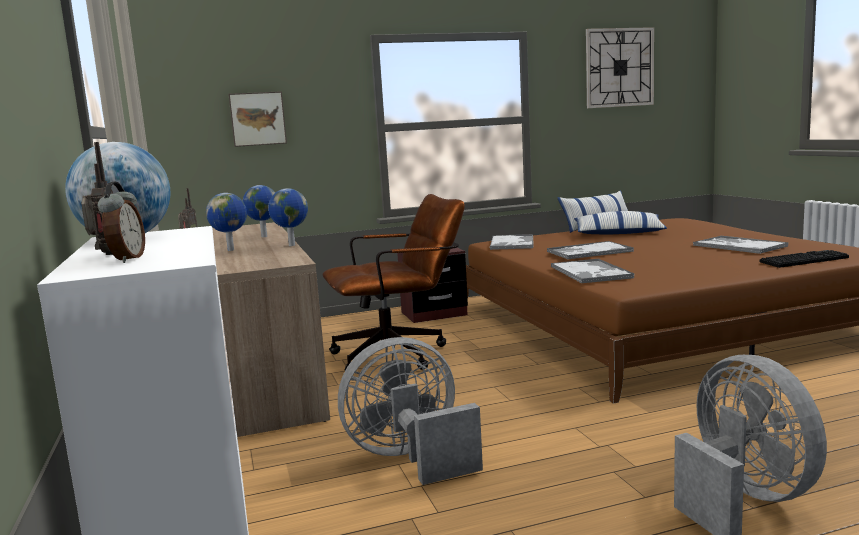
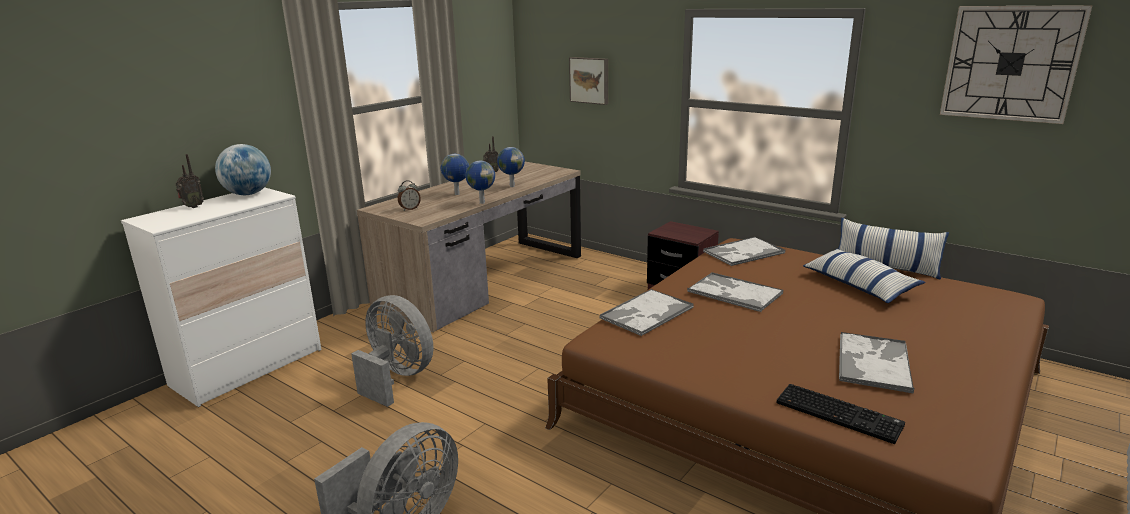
camera: 55 degrees right, 10 degrees up
(126, 259) = (175, 214): alarm clock -> alarm clock (410, 209)
(399, 354) = (570, 311): brown office chair -> none

